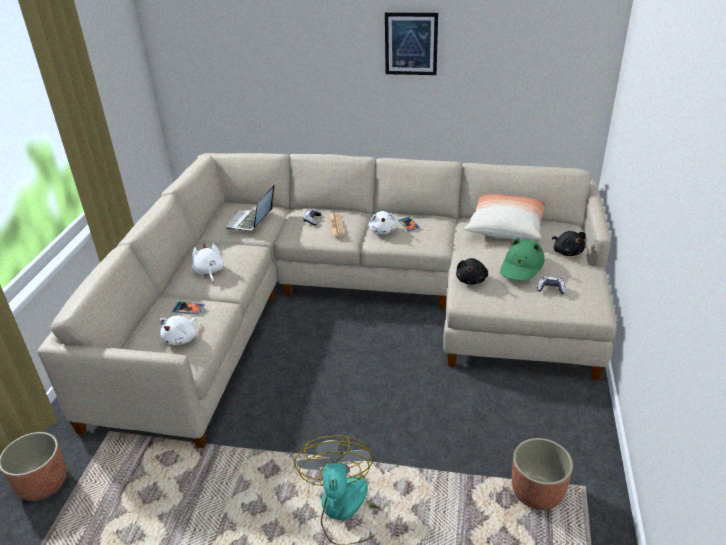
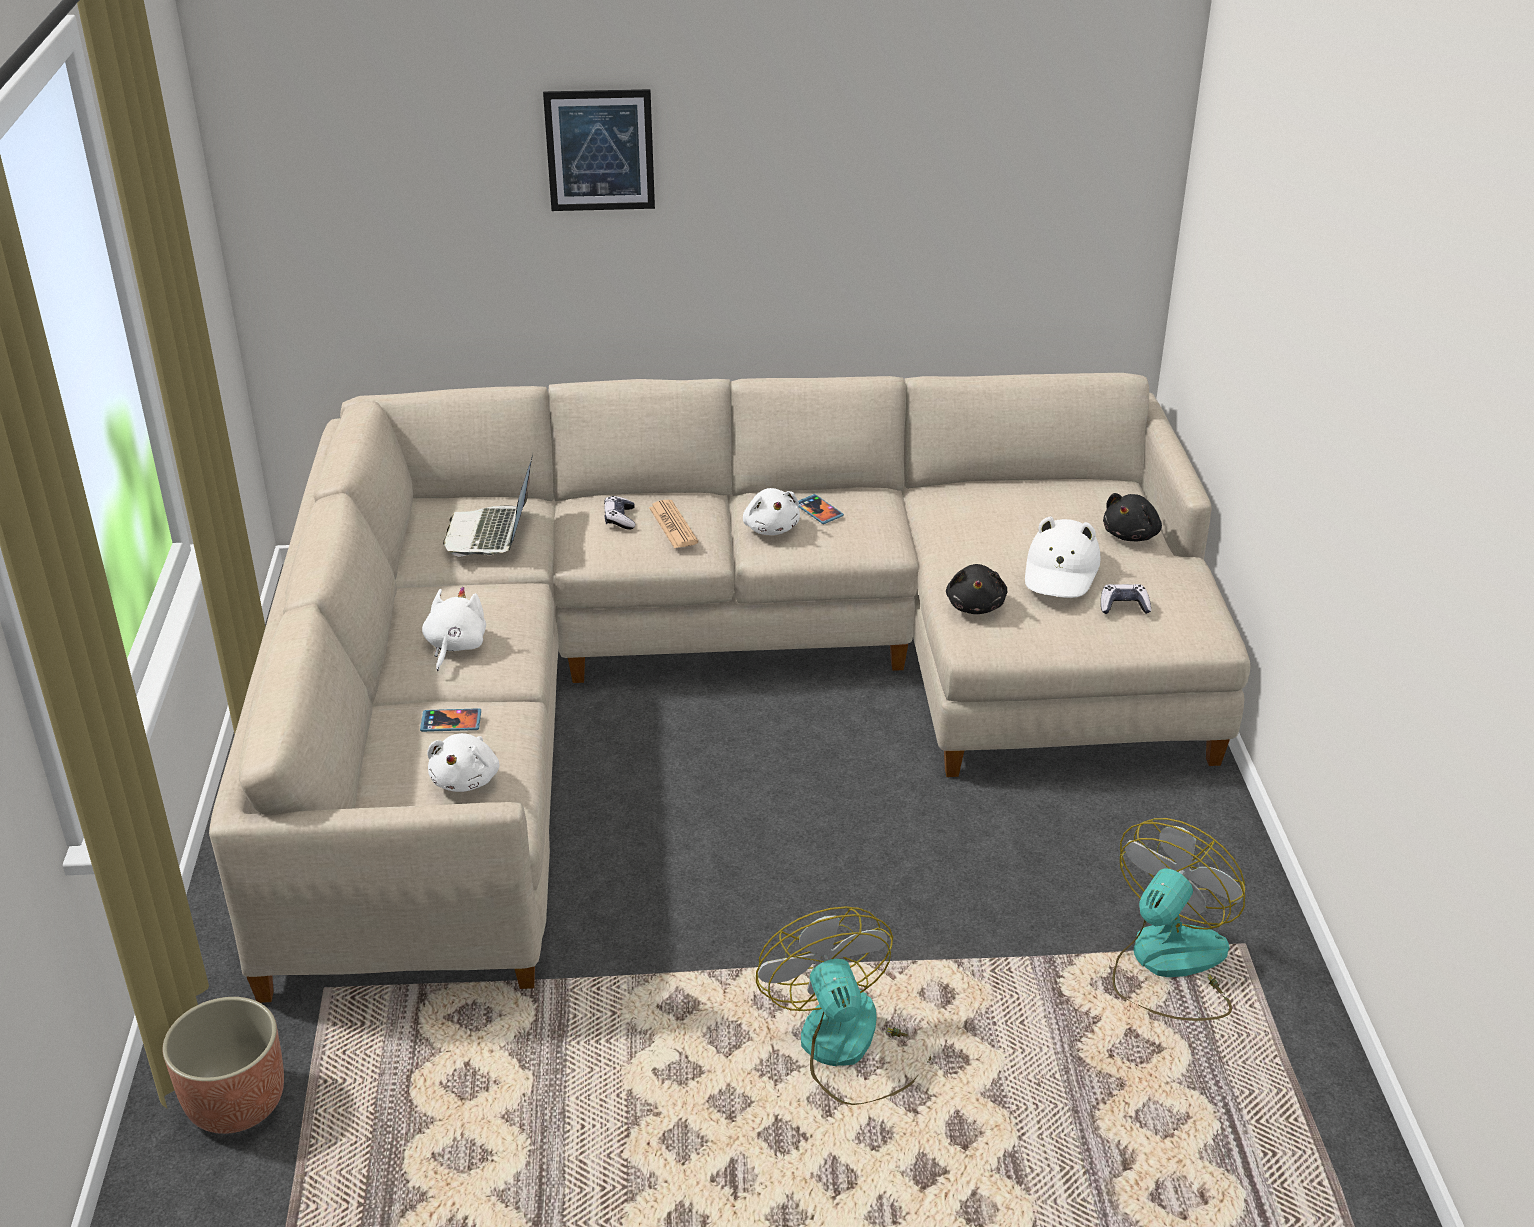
camera: 15 degrees left, 0 degrees up
(209, 272) = (454, 646): white plush toy -> white plush toy turned 45 degrees clockwise
(411, 44) = (792, 151): picture -> picture (600, 150)
(505, 227) = (1006, 499): pillow -> none
(521, 267) = (1061, 571): green hat -> white hat
(537, 492) = (1168, 966): planter -> fan
(567, 252) = (1132, 535): black plush toy -> black plush toy turned 75 degrees clockwise

